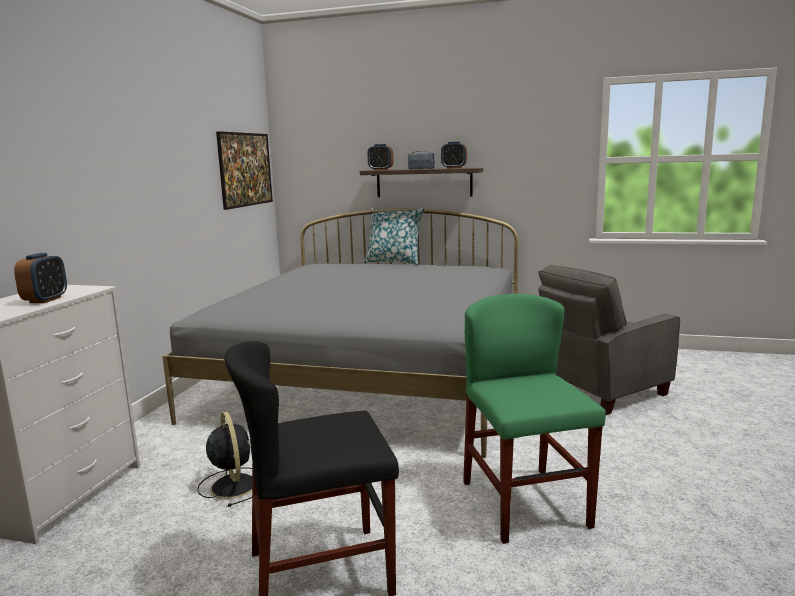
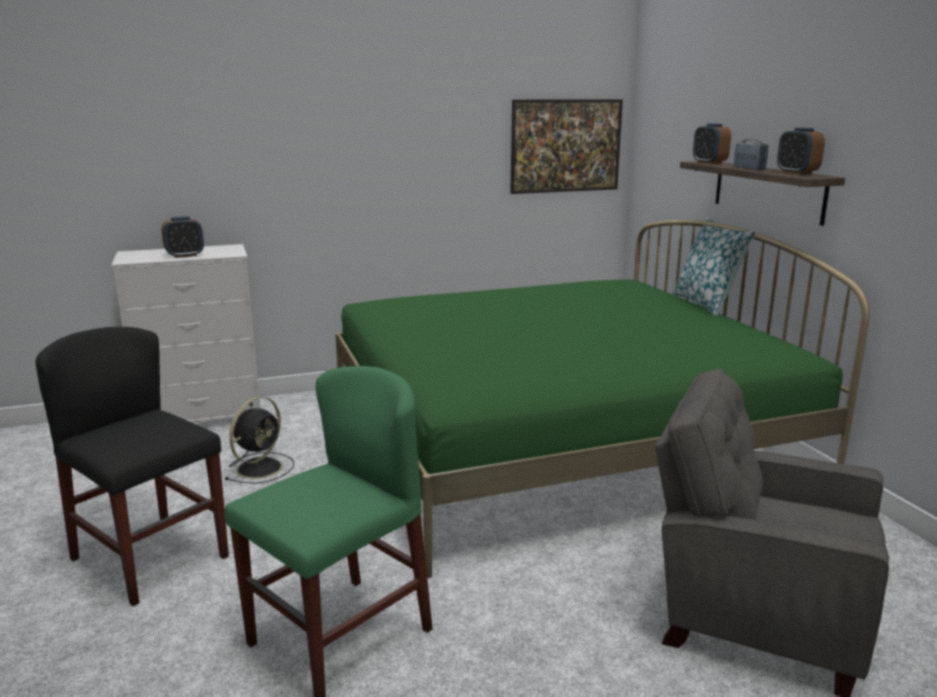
camera: 55 degrees right, 5 degrees up
(372, 376) = (558, 441): grey bed -> green bed

